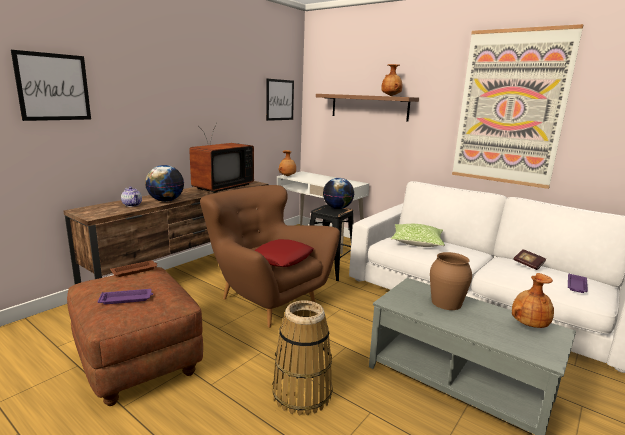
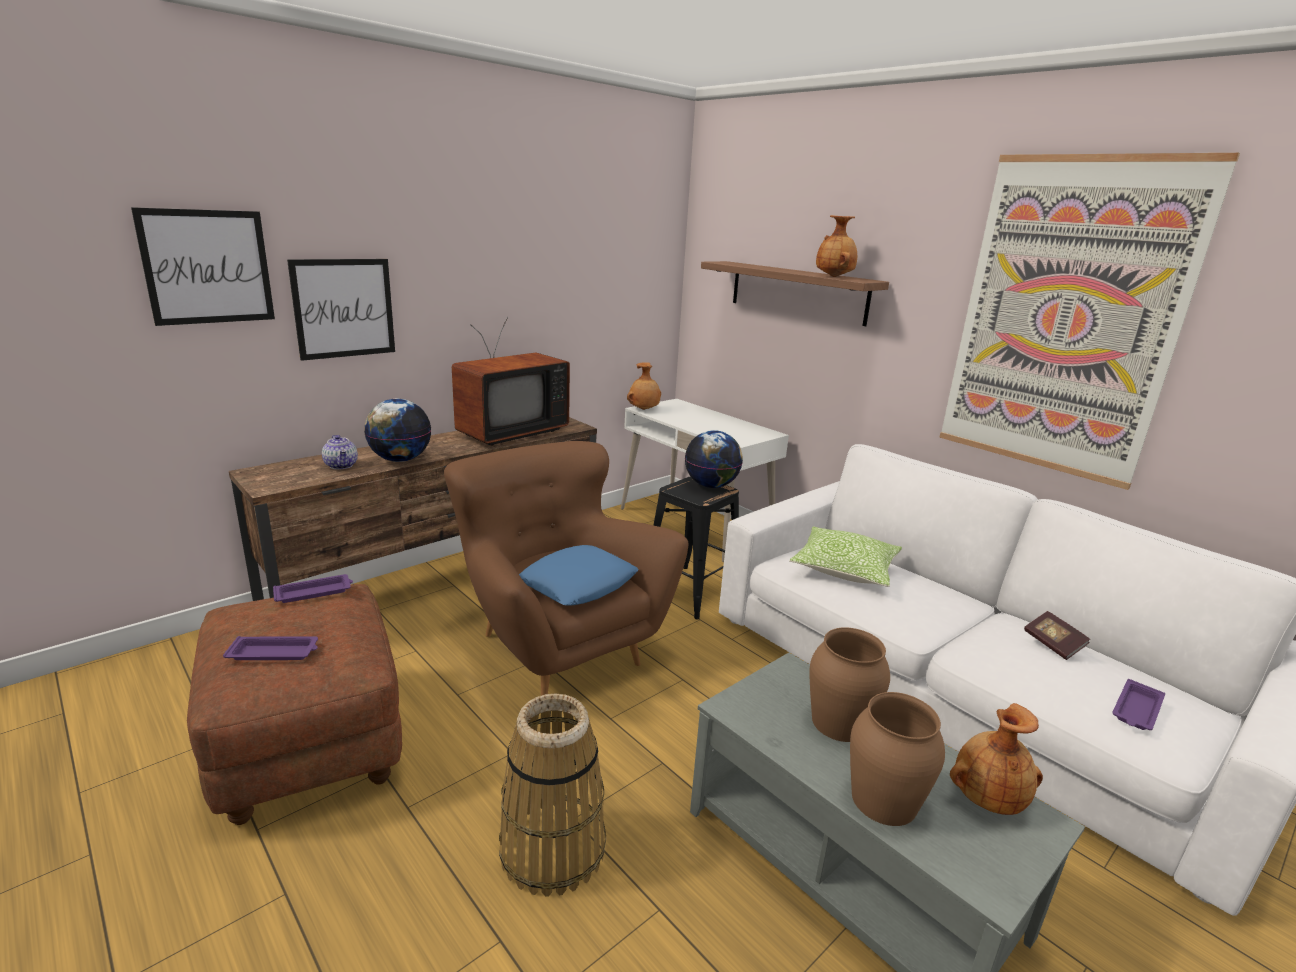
camera: 10 degrees right, 5 degrees up
(135, 270) = (314, 592): brown tray -> purple tray
(280, 100) = (637, 270): picture -> picture (344, 308)
(282, 258) = (578, 584): red pillow -> blue pillow
(482, 330) = (883, 799): none -> brown vase

